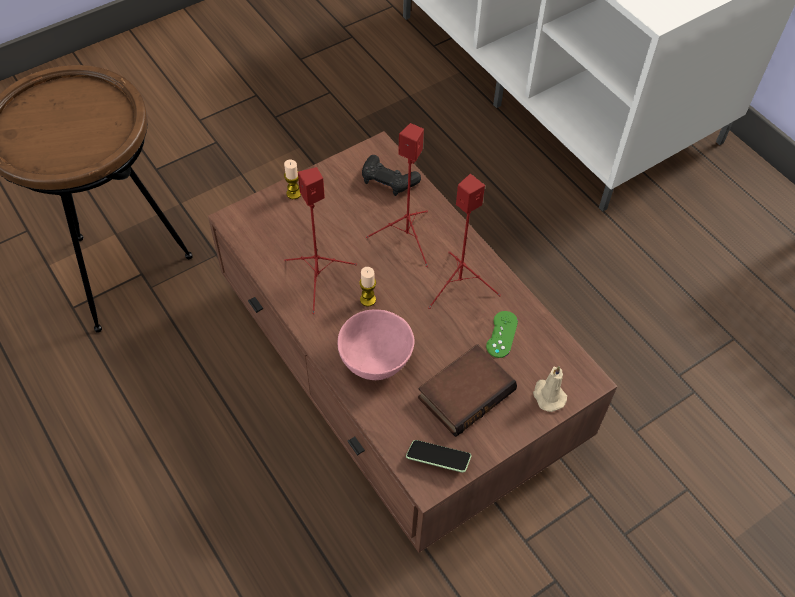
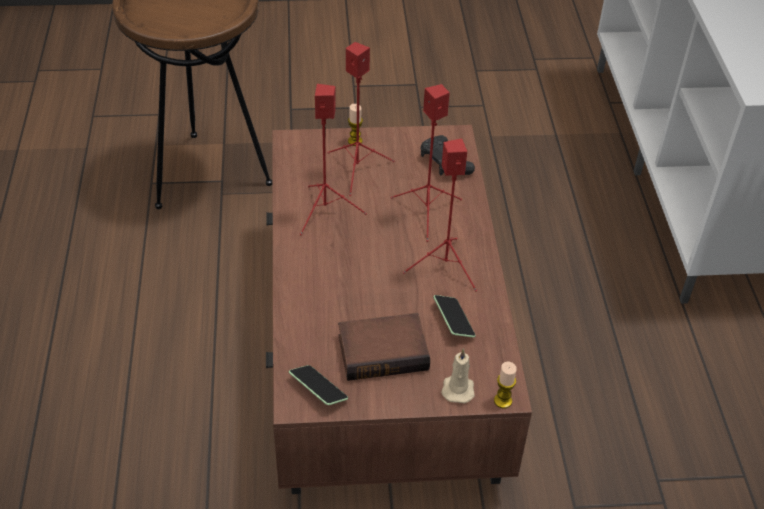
camera: 30 degrees right, 10 degrees down
(316, 221) = (358, 169): none -> red speaker
(368, 299) = (355, 244): candle -> candle (503, 401)
(377, 361) = (325, 293): pink bowl -> none
(502, 334) = (453, 321): green game controller -> phone

